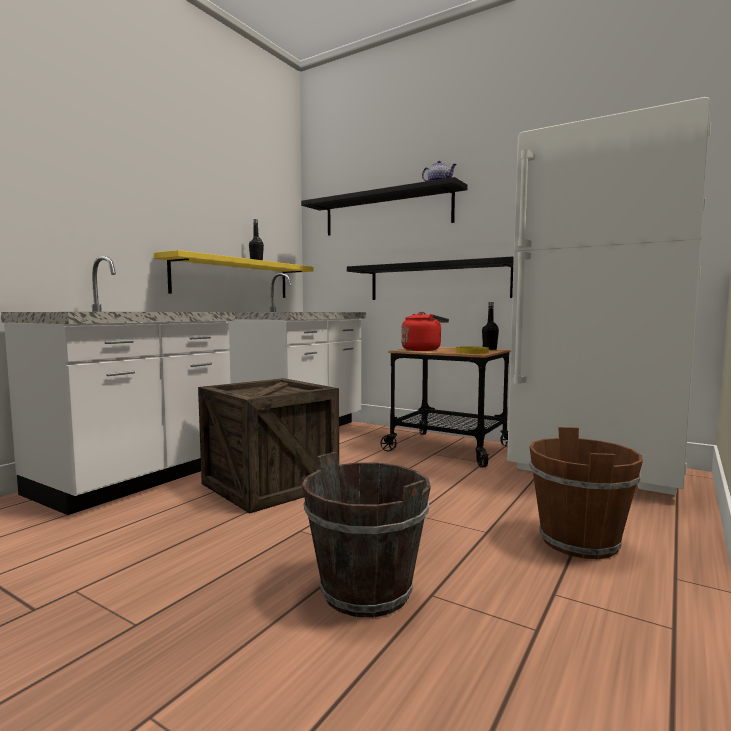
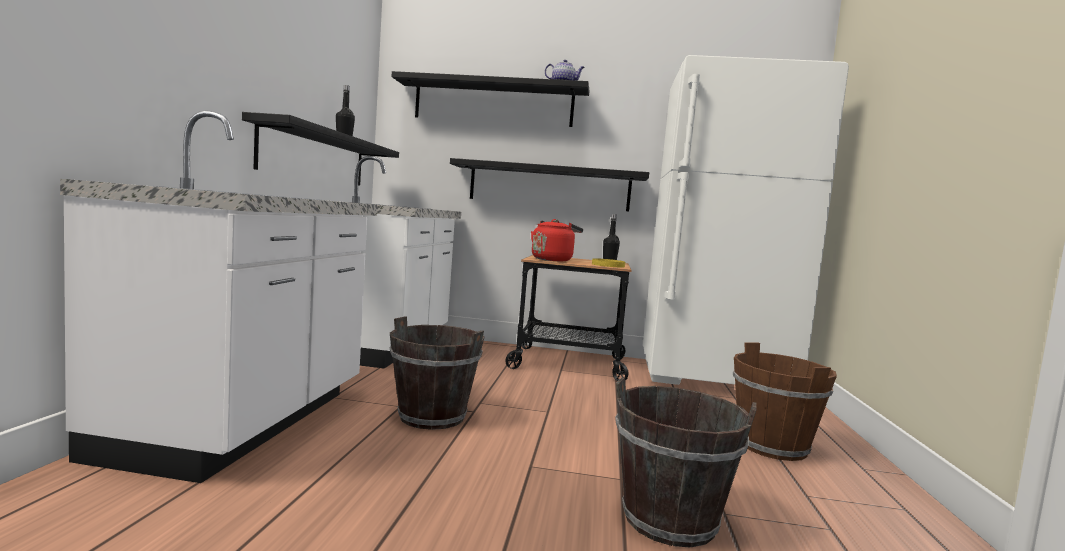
camera: 25 degrees left, 0 degrees up
(233, 278) = (316, 156): yellow shelf -> black shelf
(269, 485) = (432, 416): crate -> brown bucket

